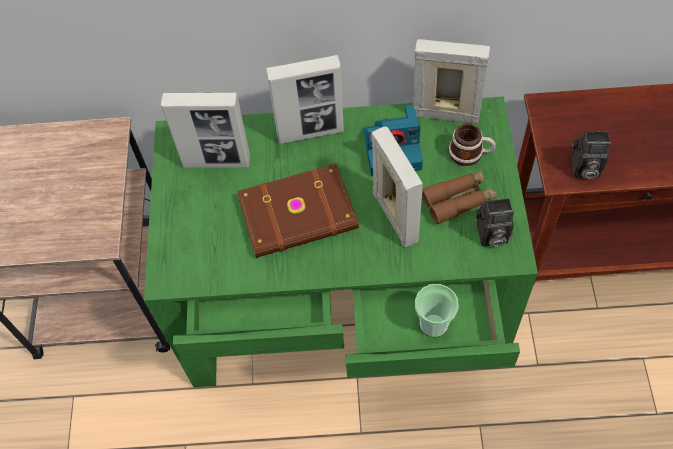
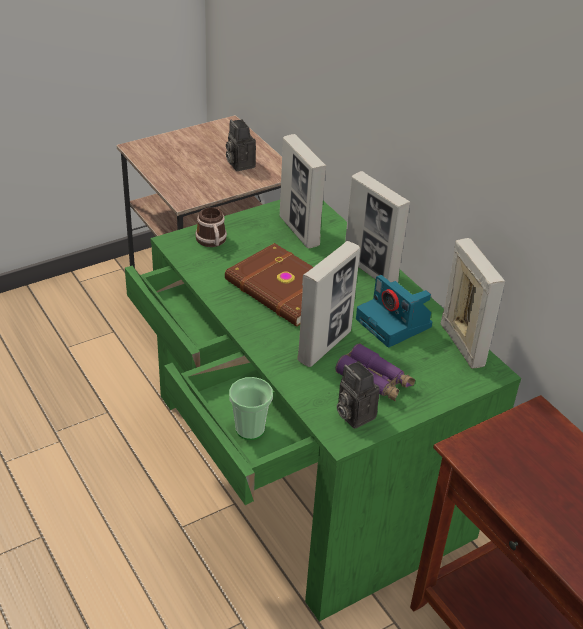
camera: 55 degrees right, 20 degrees down
(458, 200) = (375, 381): brown binoculars -> purple binoculars
(470, 153) = (433, 374): mug -> mug (212, 242)
(583, 169) = (488, 464): camera -> camera (239, 164)

